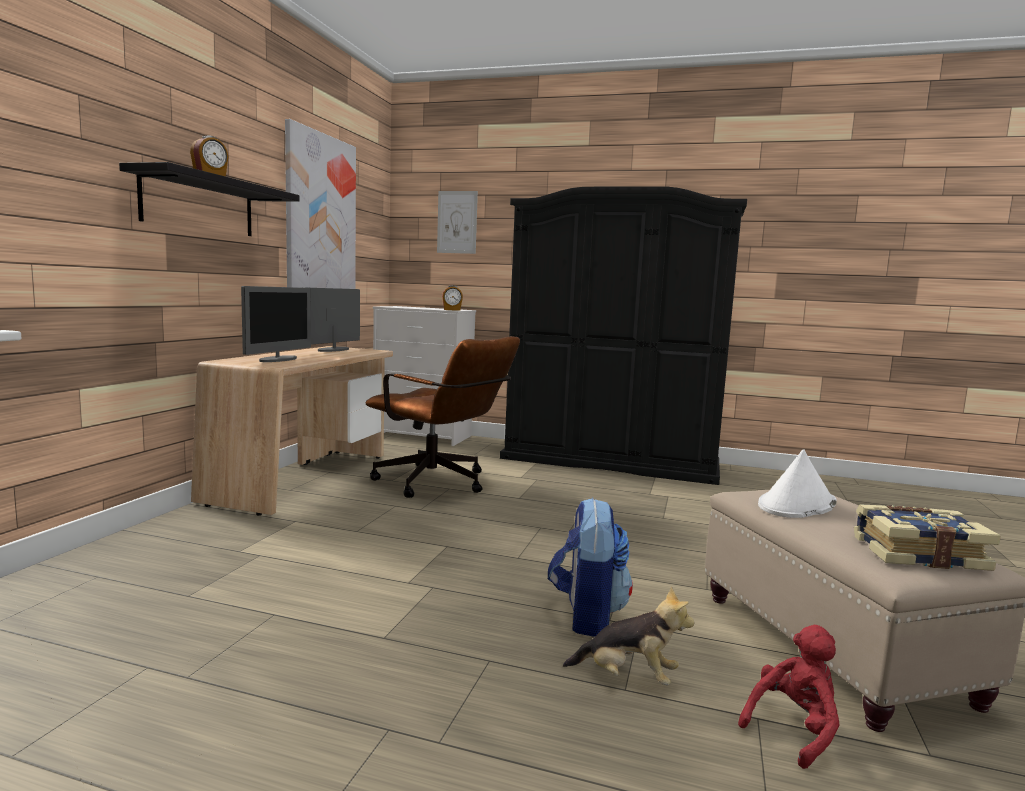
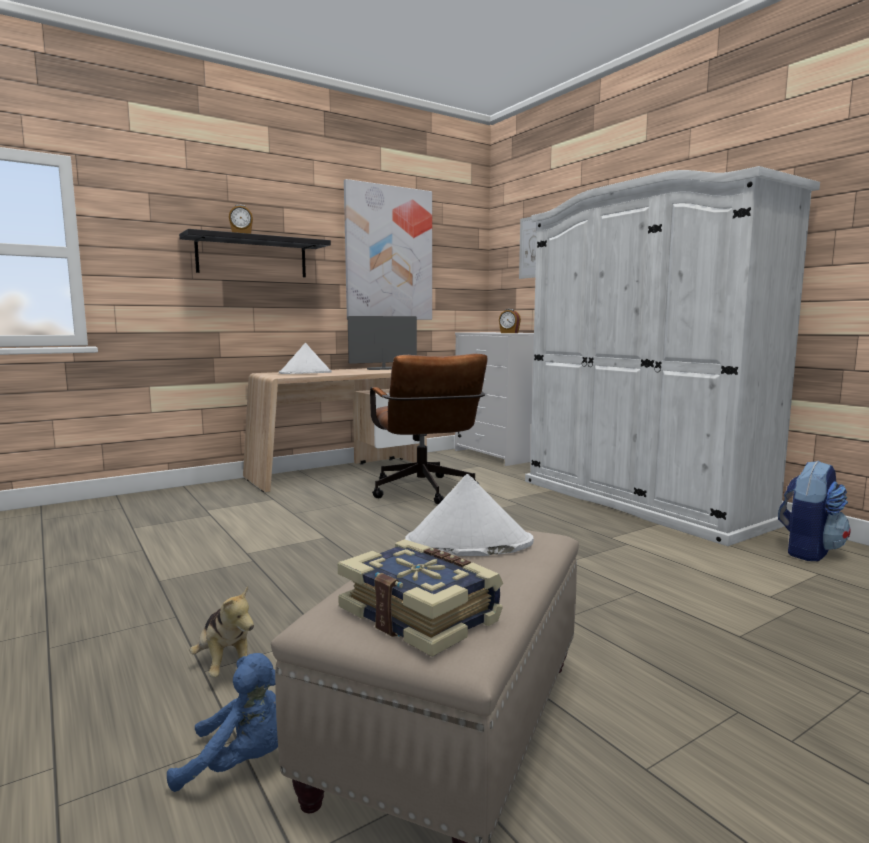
camera: 40 degrees right, 0 degrees up
(278, 359) = (305, 373): monitor -> white hat
(586, 615) = (303, 613): backpack -> backpack (808, 551)
(610, 461) = (640, 501): black wardrobe -> white wardrobe
(794, 729) = (241, 763): red plush toy -> blue plush toy

